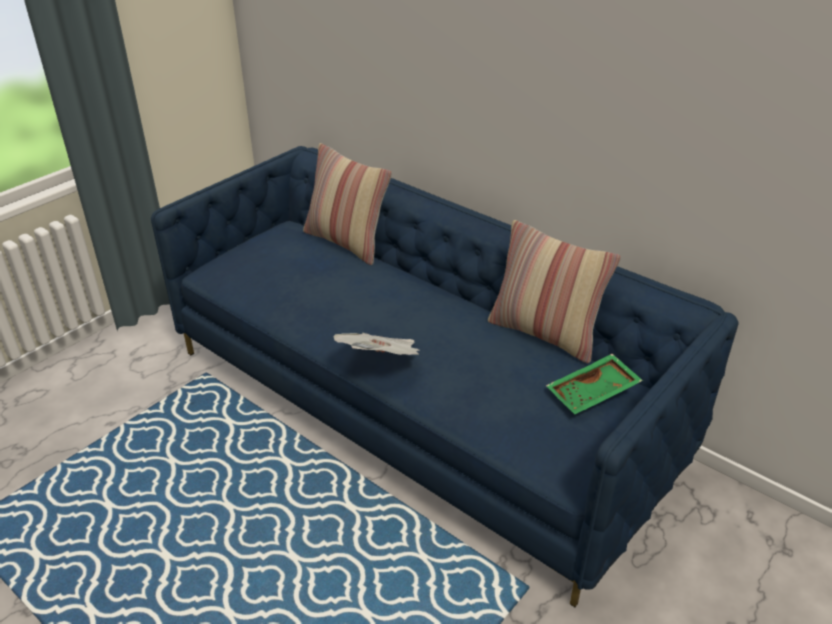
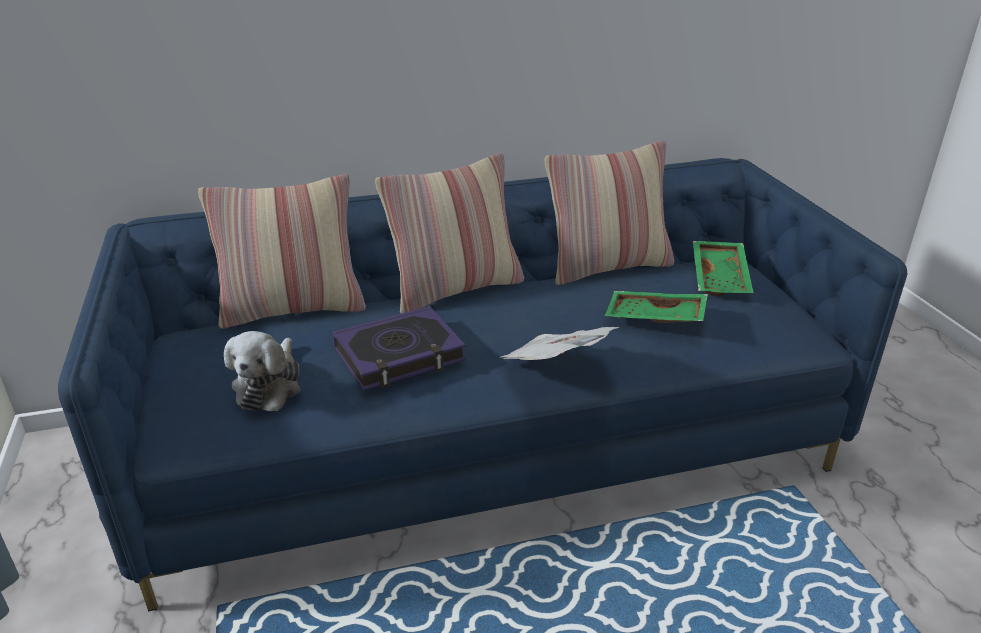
camera: 55 degrees left, 5 degrees down
(269, 273) = (269, 386): none -> plush toy
(334, 298) = (399, 355): none -> book
(430, 284) = (455, 289): none -> pillow
(488, 380) = (654, 318): none -> green tray

